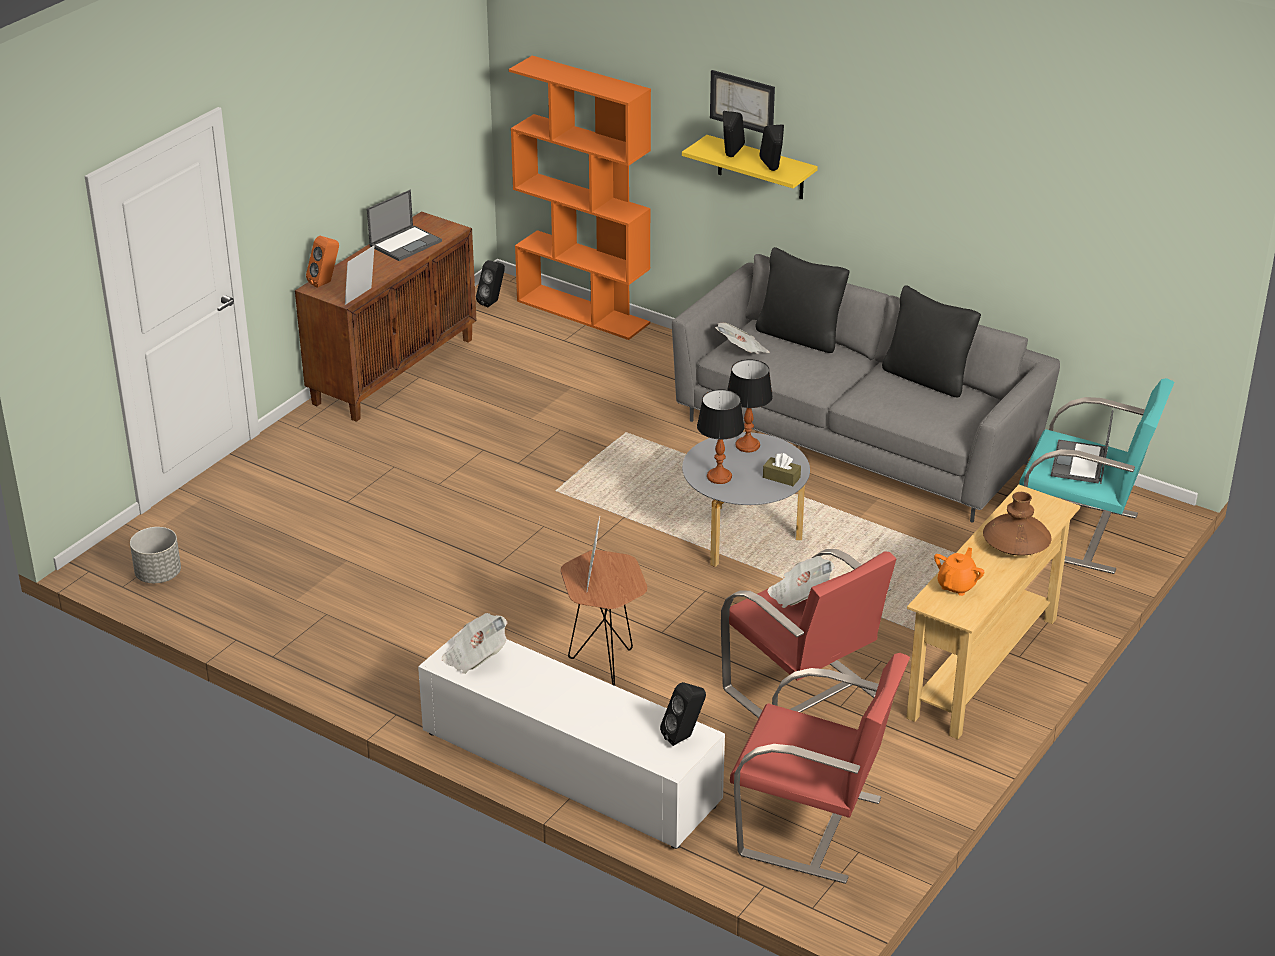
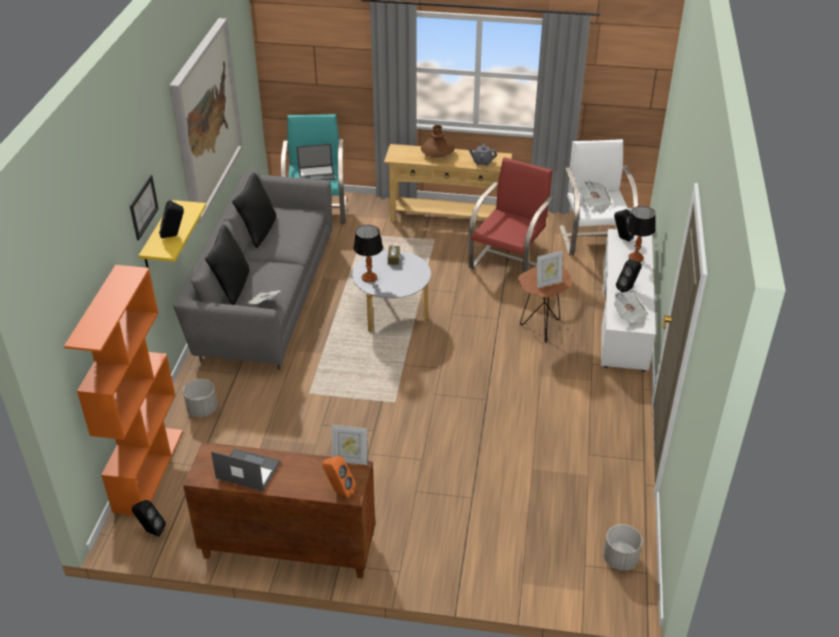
camera: 115 degrees left, 5 degrees up
(656, 357) = (202, 410): none -> grey planter
(719, 477) = (409, 279): table lamp -> table lamp (636, 258)
(773, 170) = (188, 214): black speaker -> black speaker (627, 289)
(799, 595) = (495, 227): newspaper -> newspaper (595, 204)
(812, 827) = (594, 239): red armchair -> white armchair
(957, 585) = (482, 162): orange teapot -> grey teapot
(967, 174) = (205, 119): none -> picture

